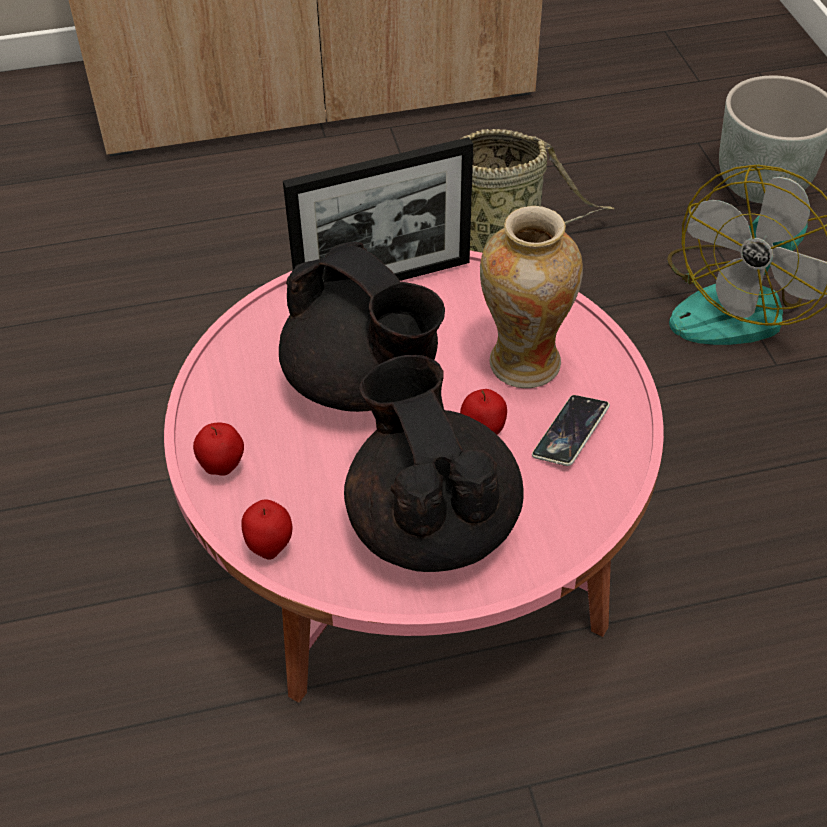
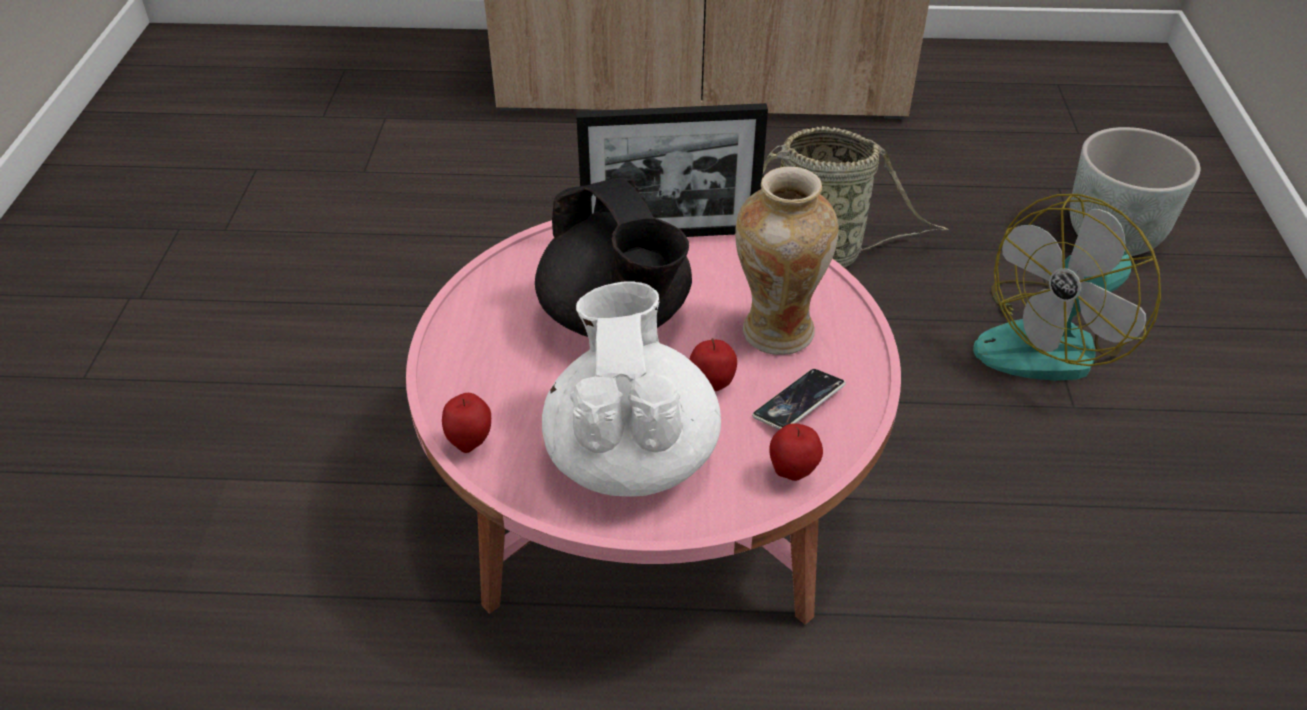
camera: 15 degrees right, 5 degrees down
(223, 468) = (456, 365): apple -> apple (793, 472)
(431, 522) = (631, 455): black teapot -> white teapot

